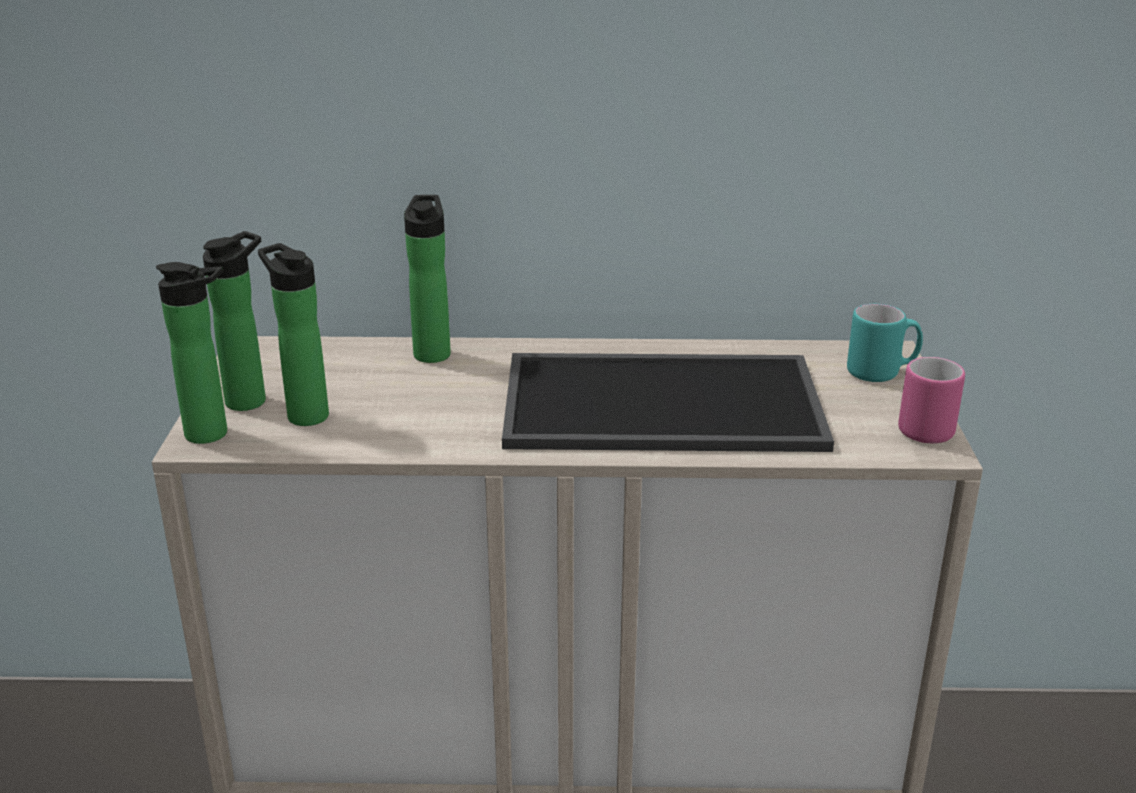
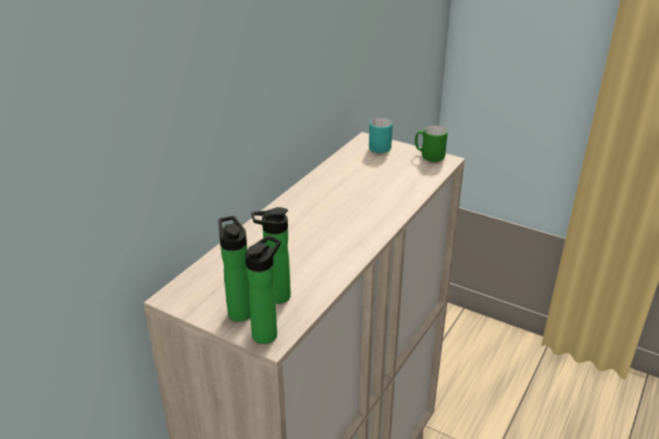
camera: 60 degrees left, 5 degrees up
(432, 352) = (247, 241): bottle -> none
(665, 401) = (359, 198): tray -> none
(922, 427) = (428, 156): pink mug -> green mug

